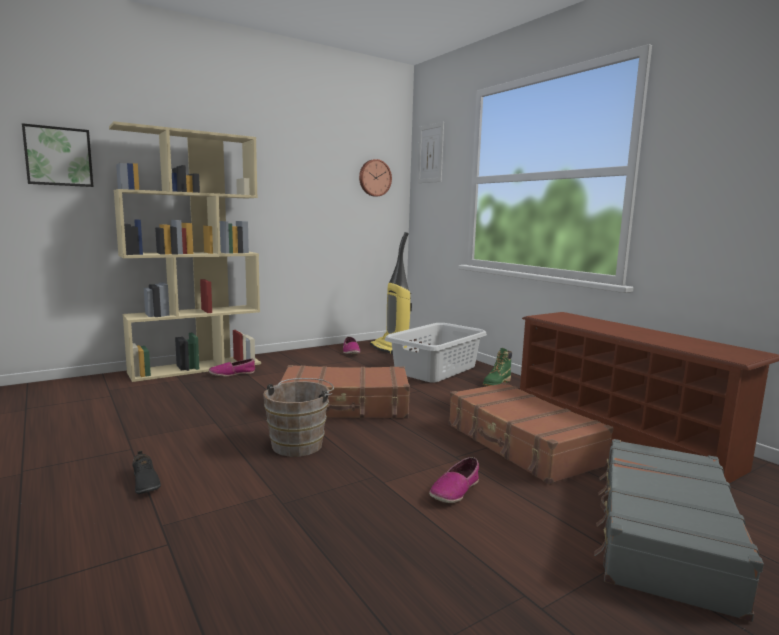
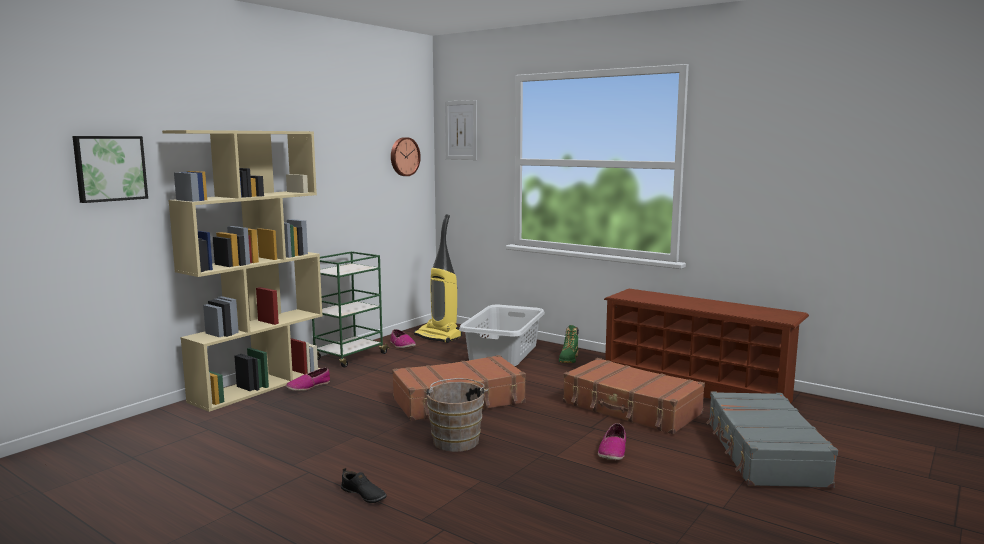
camera: 20 degrees left, 0 degrees up
(295, 355) = (349, 357): none -> green cart

